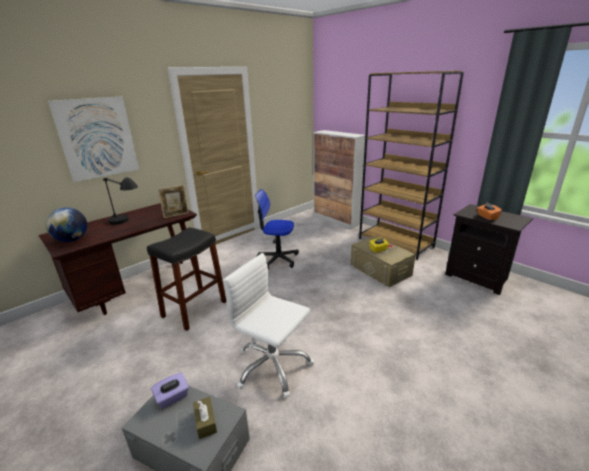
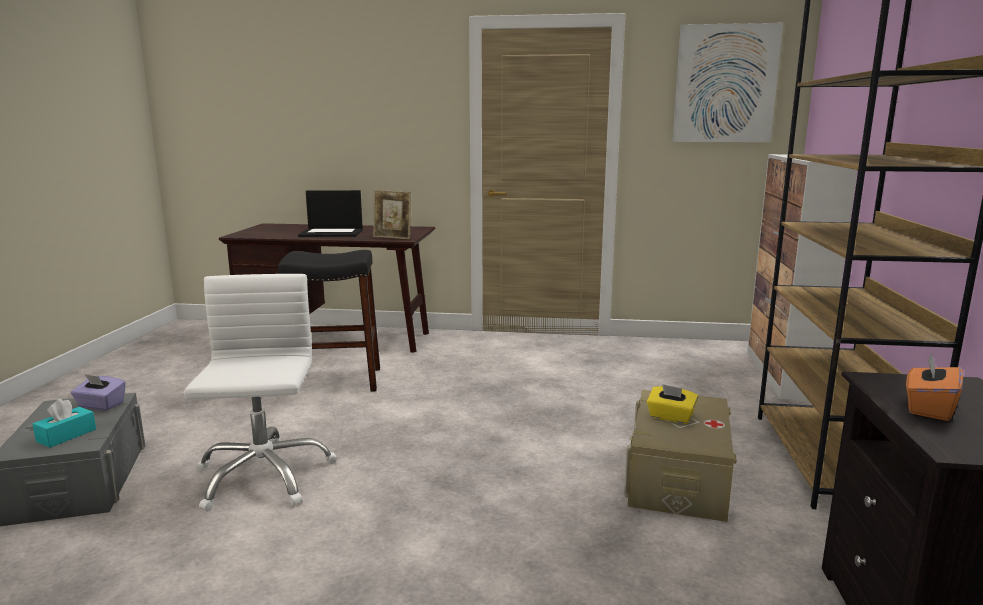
camera: 50 degrees right, 10 degrees down
(72, 240) = (264, 231): globe -> none
(97, 138) = (351, 113): picture -> picture (725, 84)
(127, 224) = (332, 233): black table lamp -> laptop
(205, 421) = (66, 435): brown tissue box -> turquoise tissue box
(277, 259) = (541, 380): office chair -> none

